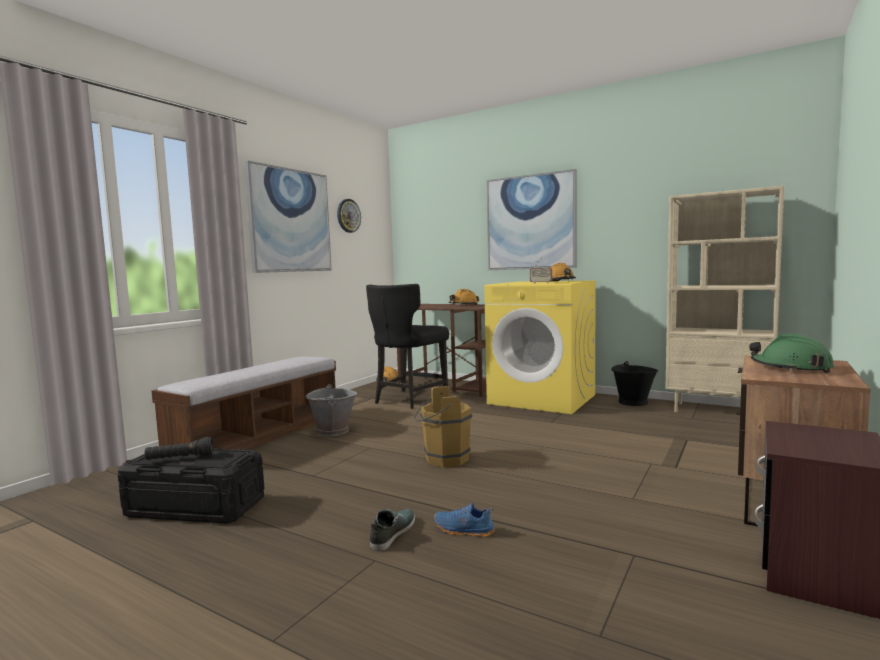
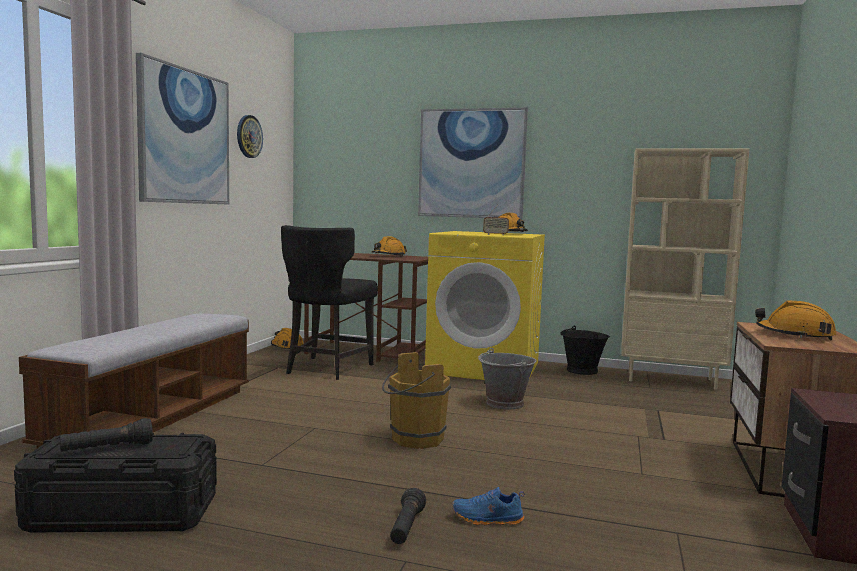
camera: 15 degrees left, 0 degrees up
(332, 431) = (252, 409): grey bucket -> grey bucket (505, 403)
(392, 533) = (406, 528): shoe -> black flashlight
(790, 368) = (794, 335): green hard hat -> orange hard hat

